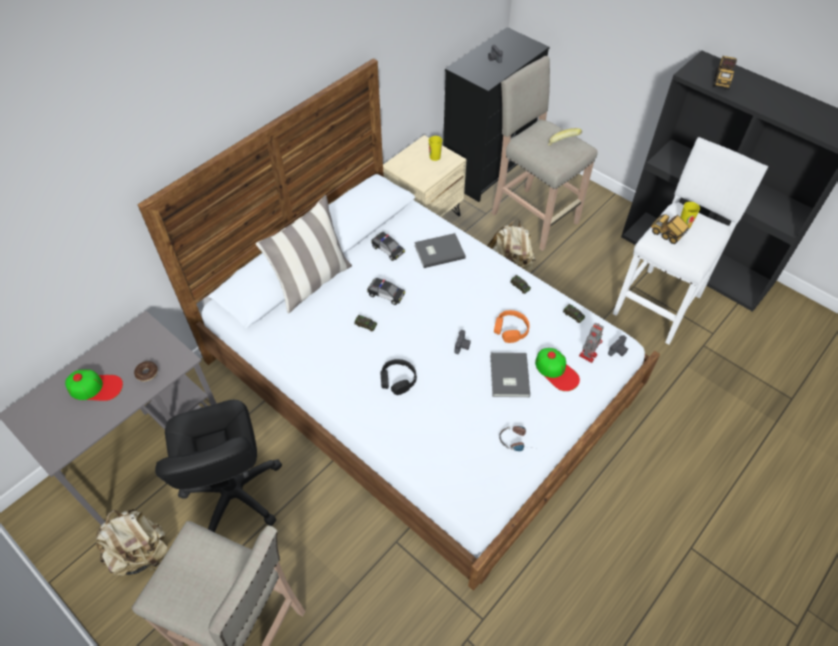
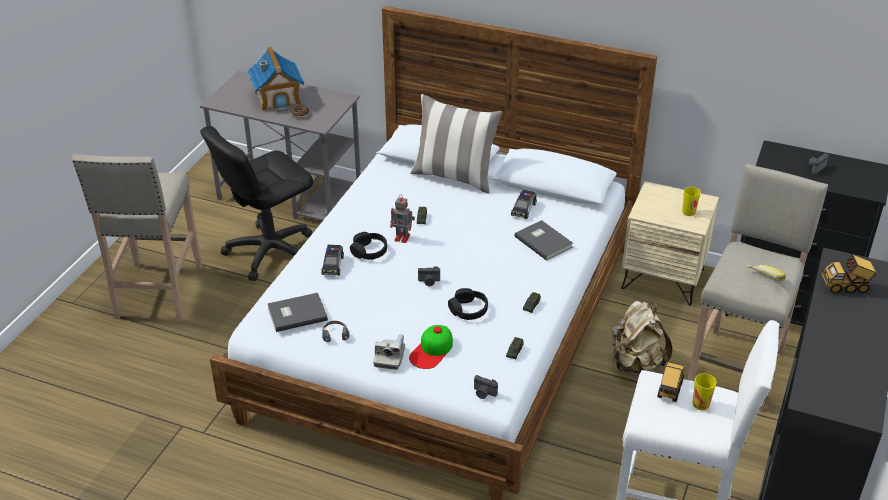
camera: 70 degrees right, 15 degrees down
(95, 387) = (278, 98): cap -> toy house
(140, 553) = (203, 222): beige backpack -> none
(386, 295) = (465, 222): toy car -> toy car (333, 265)
(508, 376) = (408, 318): grey book -> grey book (296, 313)
(510, 330) = (468, 310): orange headphones -> black headphones
(556, 405) = (389, 357): none -> camera
(588, 354) = (466, 371): toy robot -> toy robot (403, 237)

